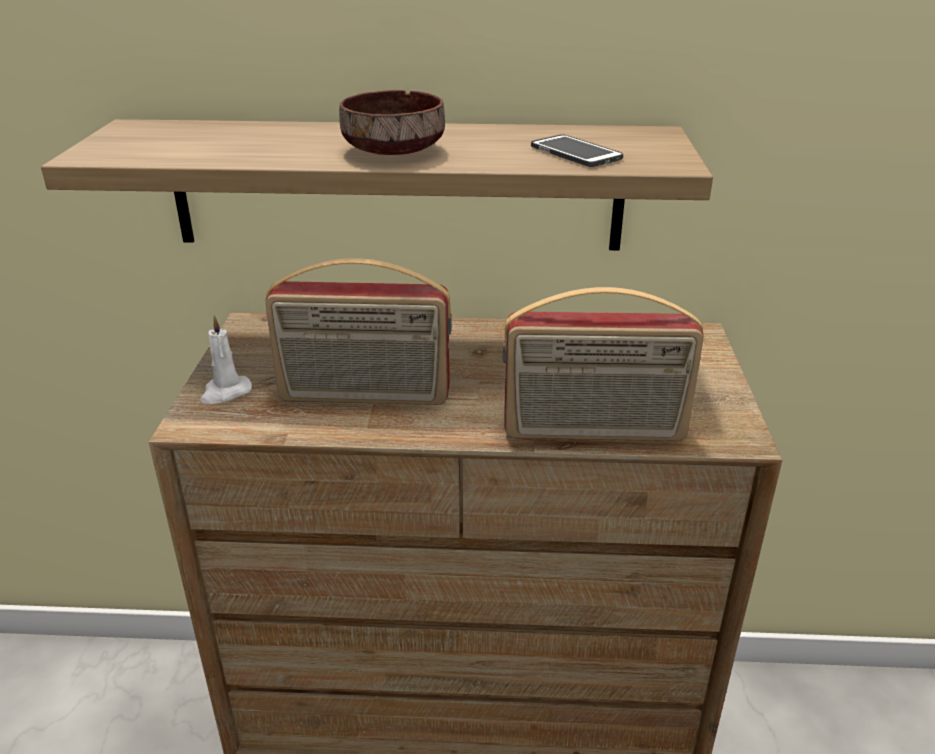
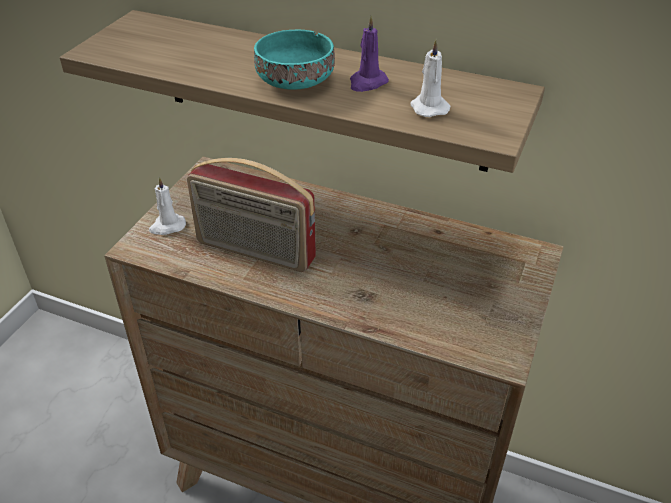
camera: 20 degrees right, 10 degrees up
(391, 151) = (293, 80): brown bowl -> turquoise bowl
(484, 143) = (367, 83): none -> purple candle
(575, 153) = (428, 107): phone -> white candle
(594, 432) = (397, 323): radio -> none

